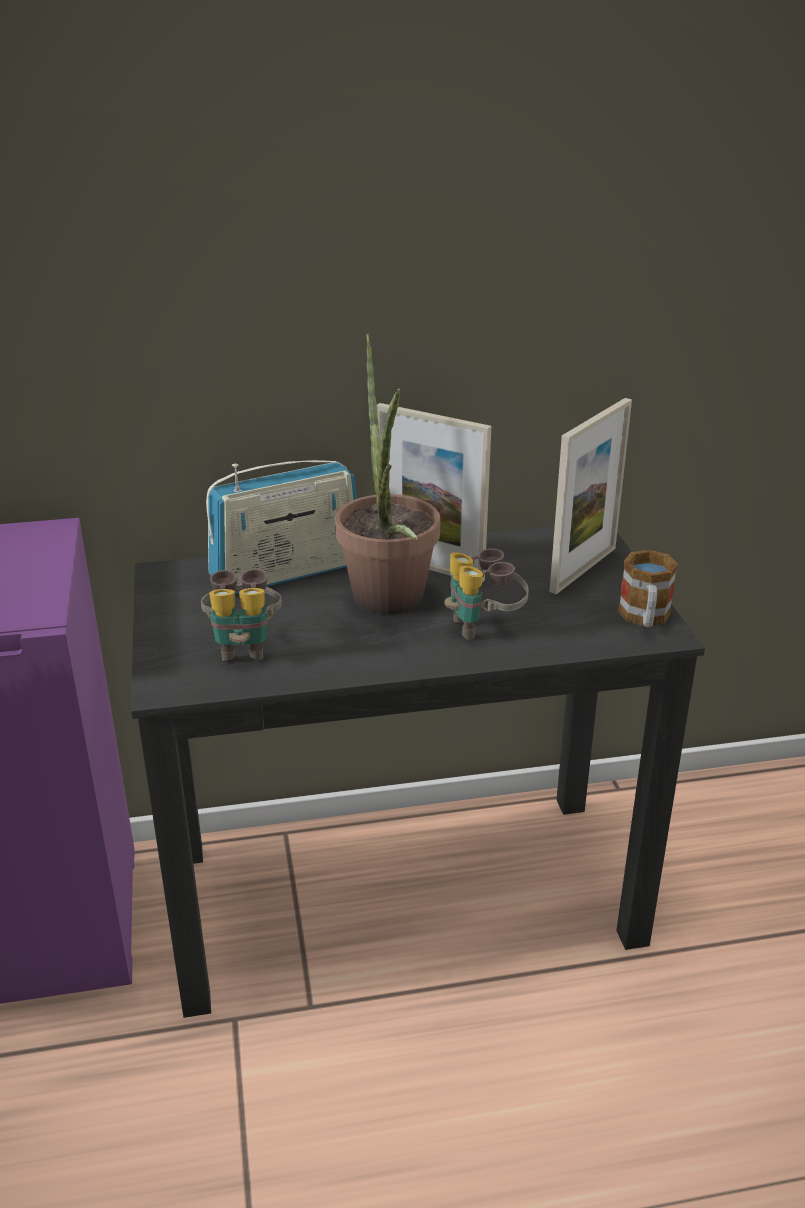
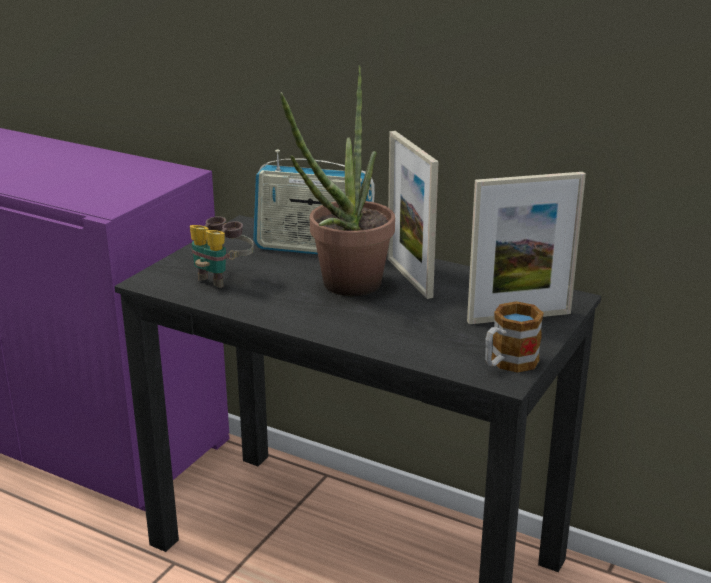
camera: 40 degrees right, 5 degrees down
(483, 626) = (382, 322): binoculars -> none

